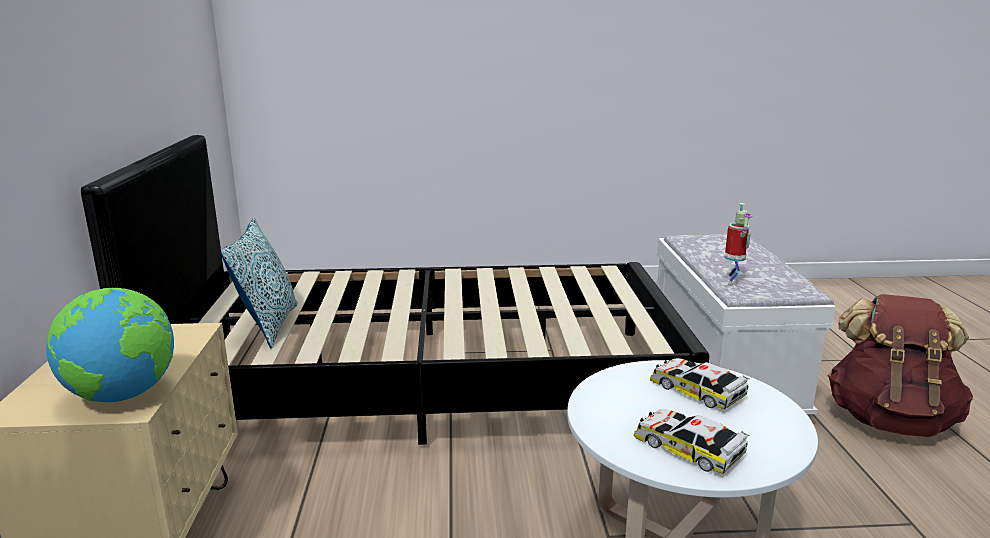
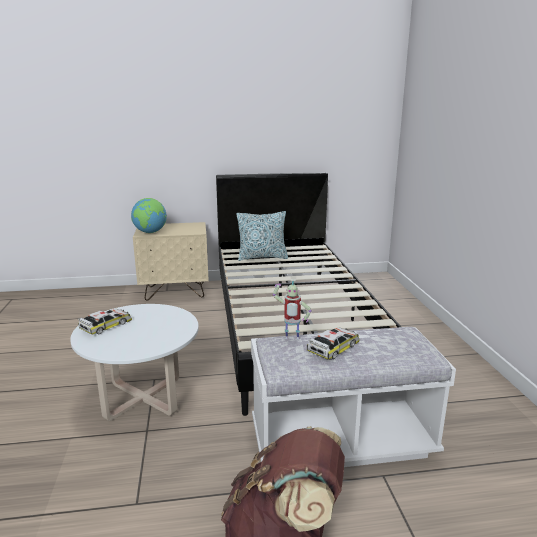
camera: 85 degrees right, 0 degrees up
(696, 391) = (158, 332): toy car -> toy car (333, 348)

